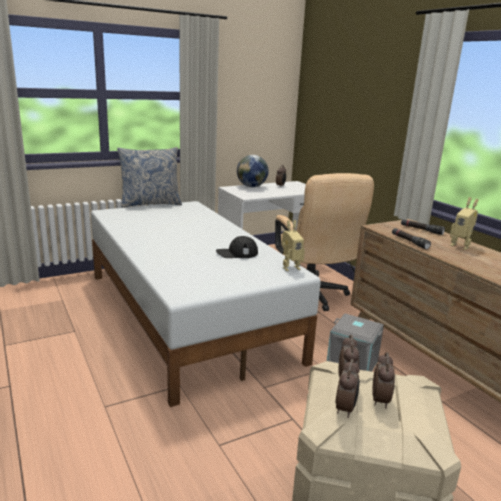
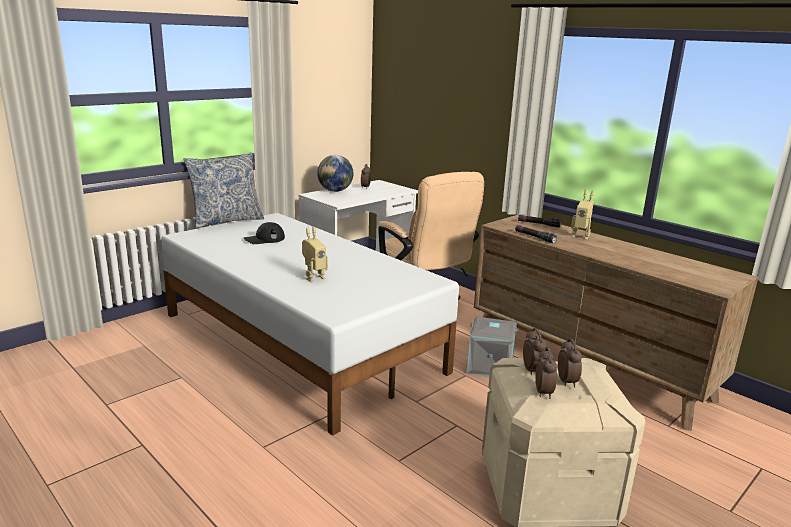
camera: 15 degrees left, 0 degrees up
(237, 253) = (362, 267): black cap -> black cap (264, 239)
(290, 267) = (424, 275): toy robot -> toy robot (314, 277)

